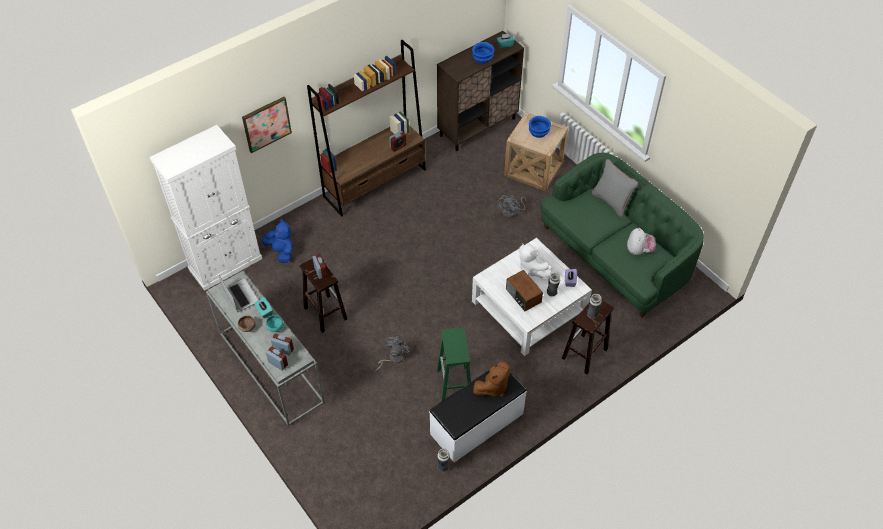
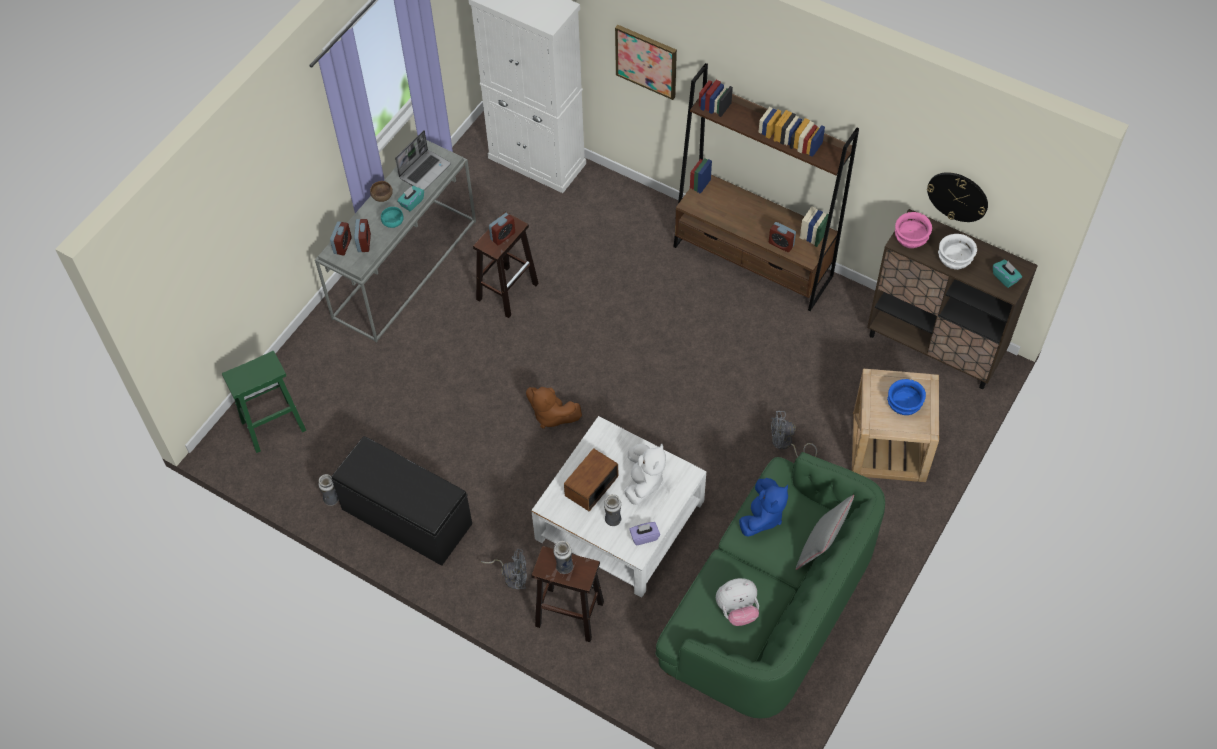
camera: 70 degrees right, 5 degrees up
(281, 251) = (583, 207): blue plush toy -> blue plush toy (762, 517)
(393, 358) = (469, 389): grey fan -> grey fan (512, 576)
(454, 384) = (456, 471): green stool -> green stool (272, 426)
(456, 31) = (958, 196): none -> wall clock
(459, 70) = (910, 239): none -> pink bowl
(477, 424) = (406, 517): white bench -> black bench
(482, 59) = (954, 260): blue bowl -> white bowl
(493, 387) = (422, 494): brown plush toy -> brown plush toy (551, 415)
(531, 269) = (643, 482): white plush toy -> white plush toy turned 150 degrees clockwise

